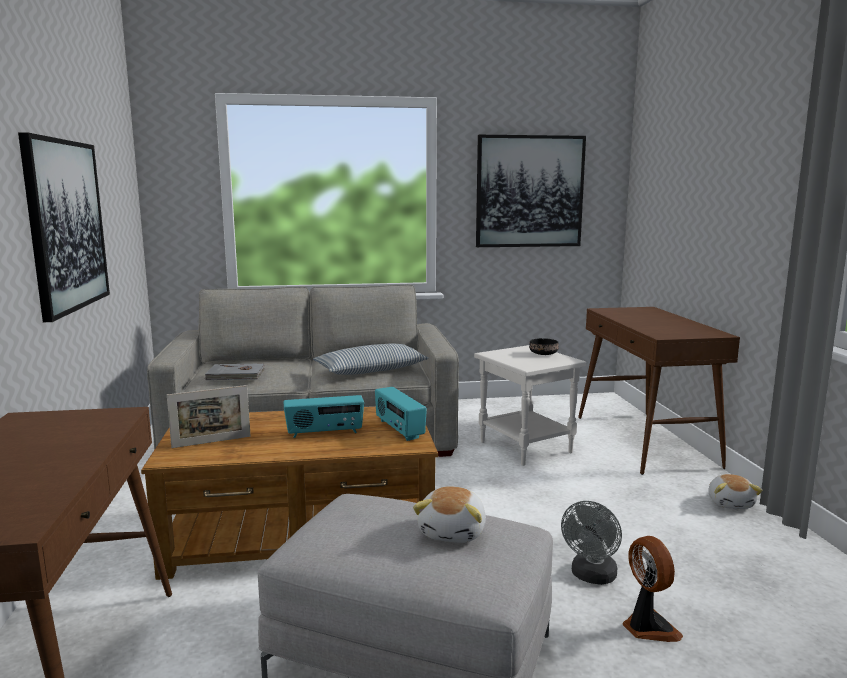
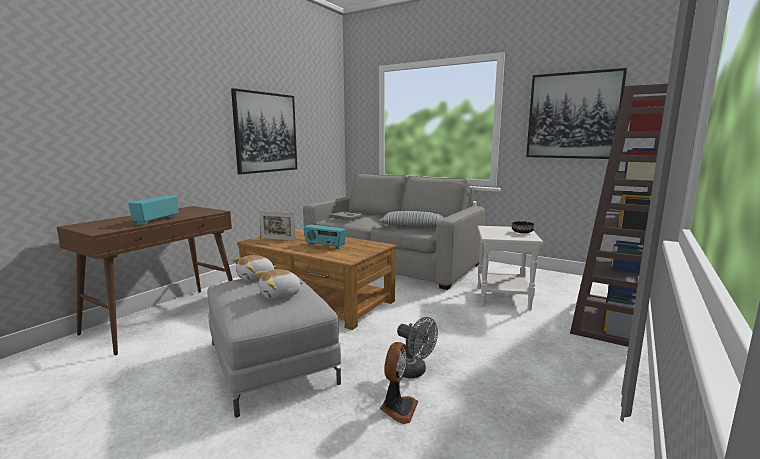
camera: 40 degrees right, 0 degrees up
(399, 429) = (358, 252): radio -> radio (156, 220)
(592, 577) = (414, 372): grey fan -> grey fan turned 120 degrees counterclockwise
(646, 441) = (607, 320): brown console table -> brown bookcase
(731, 503) = (605, 378): plush toy -> plush toy (256, 278)

